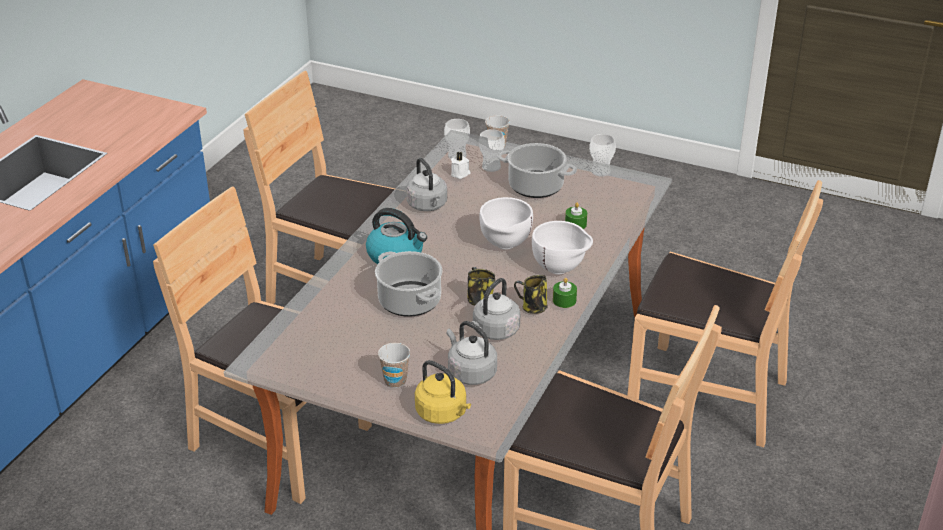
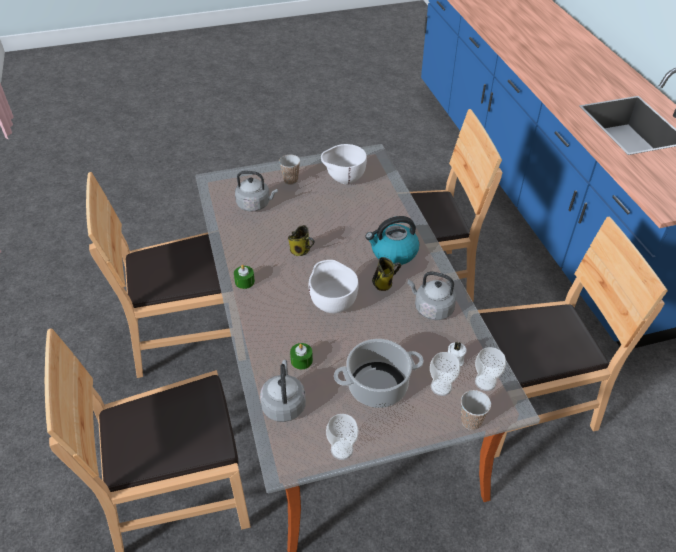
camera: 140 degrees right, 10 degrees up
(408, 301) = (342, 226): cooking pot -> none
(443, 413) = (246, 178): yellow kettle -> none
(494, 332) = (268, 235): grey kettle -> grey kettle (283, 404)
(532, 308) = (260, 264): mug -> mug (384, 283)
(560, 270) = (270, 306): white bowl -> white bowl (343, 180)

